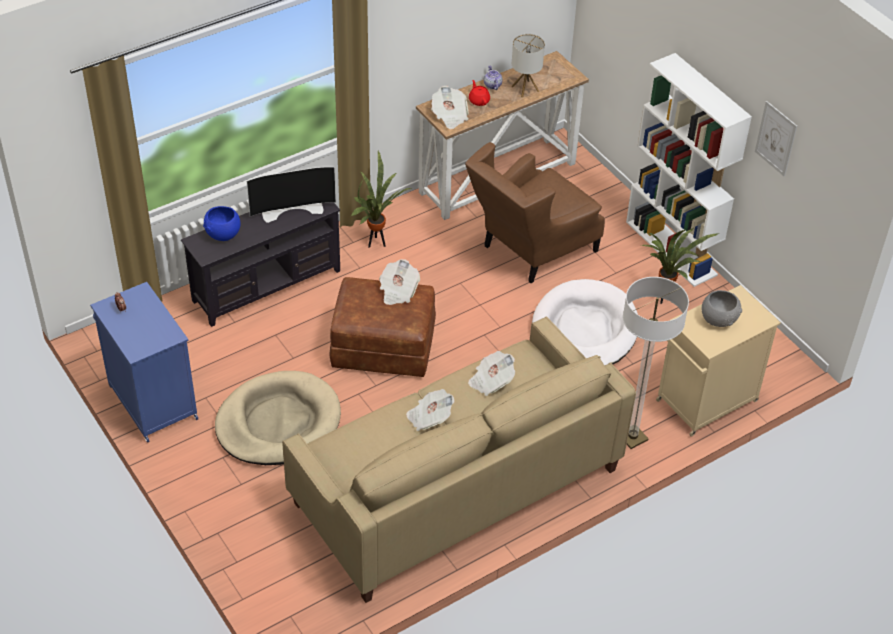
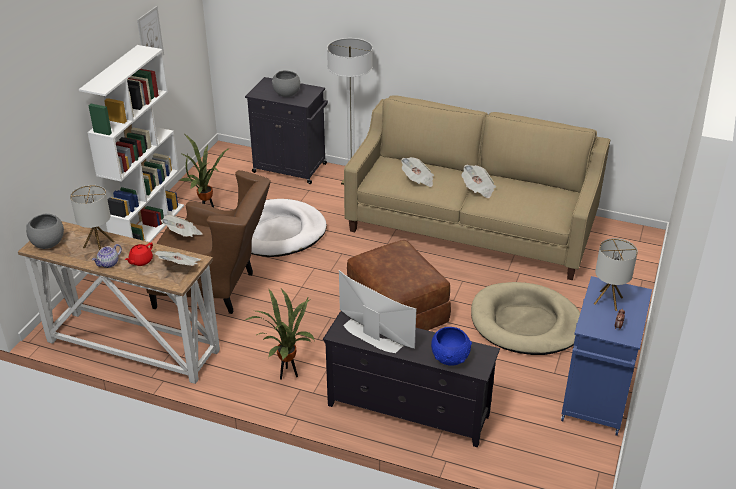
camera: 125 degrees left, 10 degrees down
(151, 326) = (608, 300): none -> table lamp
(398, 291) = (376, 266): newspaper -> newspaper (183, 234)
(554, 66) = (47, 242): none -> grey bowl
(705, 402) = (291, 168): beige cabinet -> black cabinet

